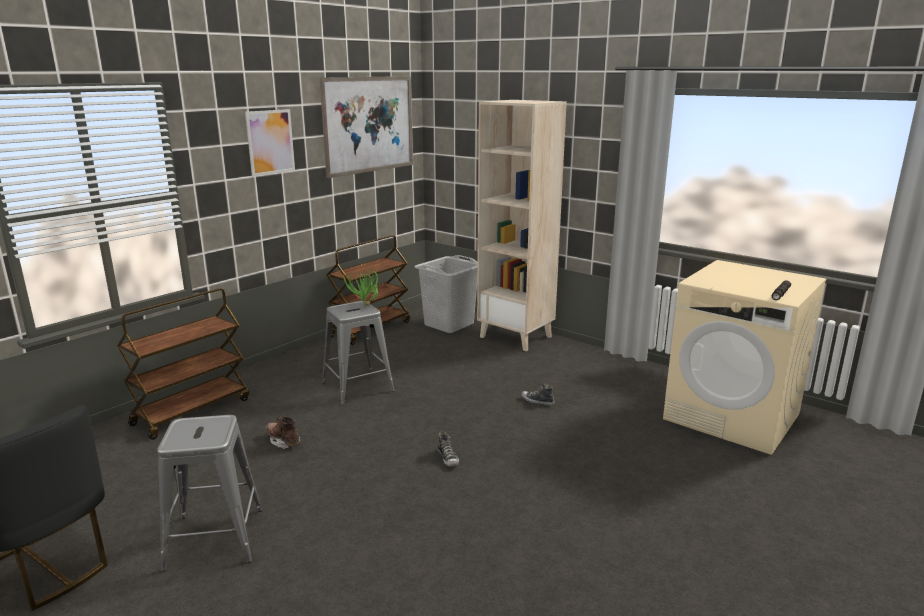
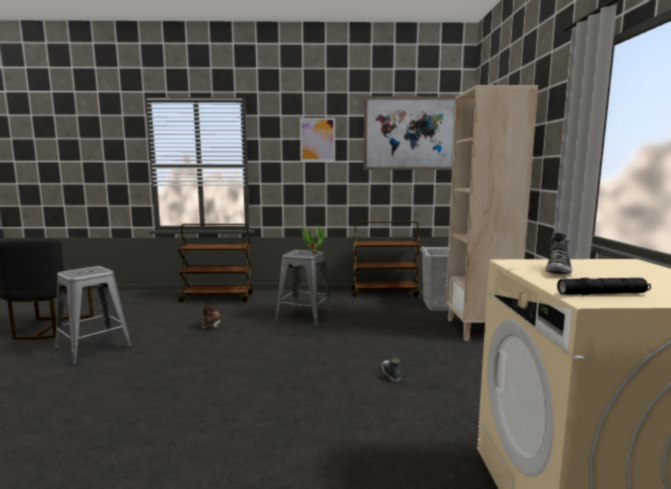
camera: 50 degrees right, 10 degrees down
(448, 458) = (249, 374): shoe -> shoe (558, 271)

